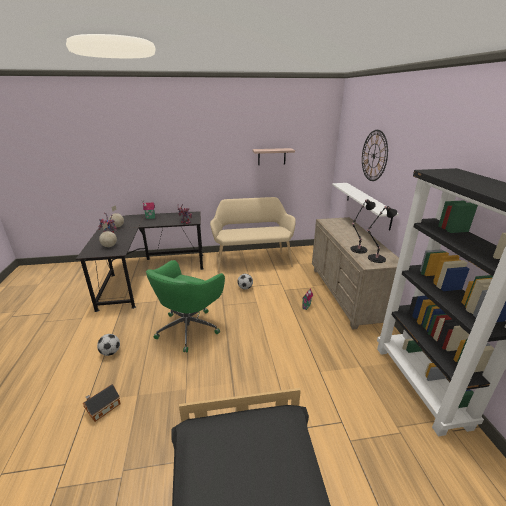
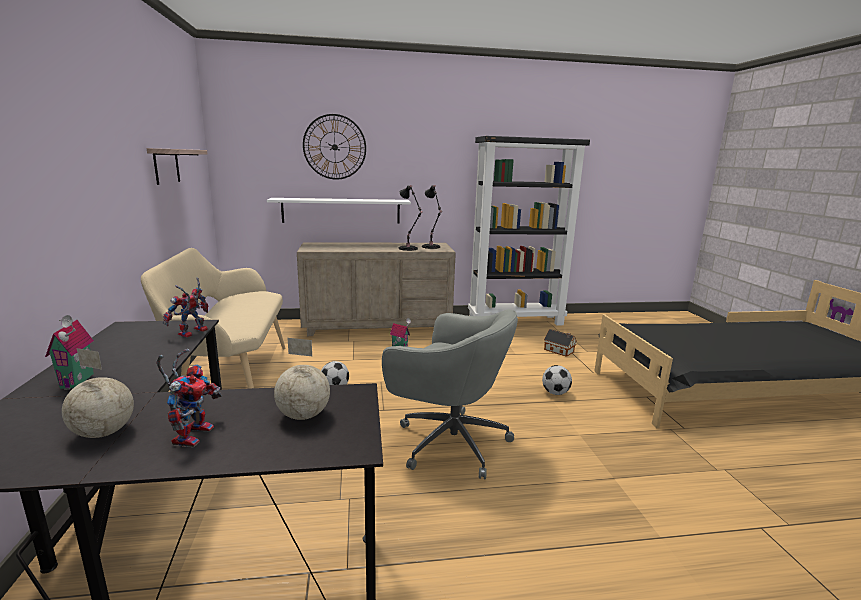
camera: 90 degrees left, 10 degrees down
(102, 408) = (659, 513): toy house -> toy house (560, 351)
(110, 352) = (537, 539): football -> football (555, 393)
(189, 328) = (449, 441): green office chair -> grey office chair

